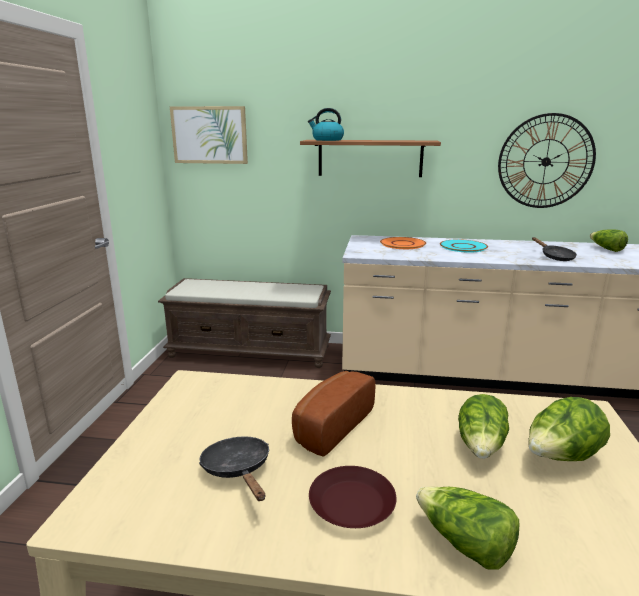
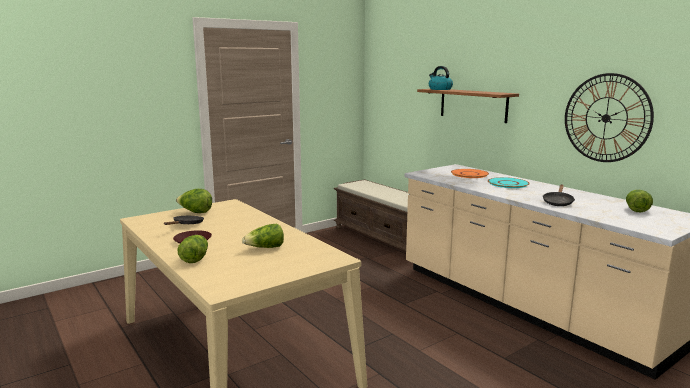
camera: 45 degrees right, 5 degrees down
(209, 135) = (386, 82): picture -> none
(329, 426) = (236, 226): bread -> none
(561, 458) = (280, 260): lettuce -> lettuce (195, 212)

